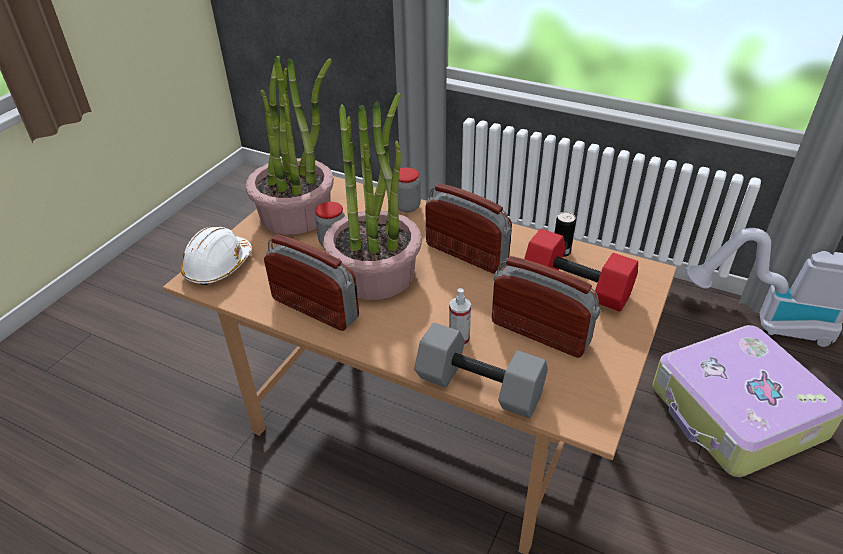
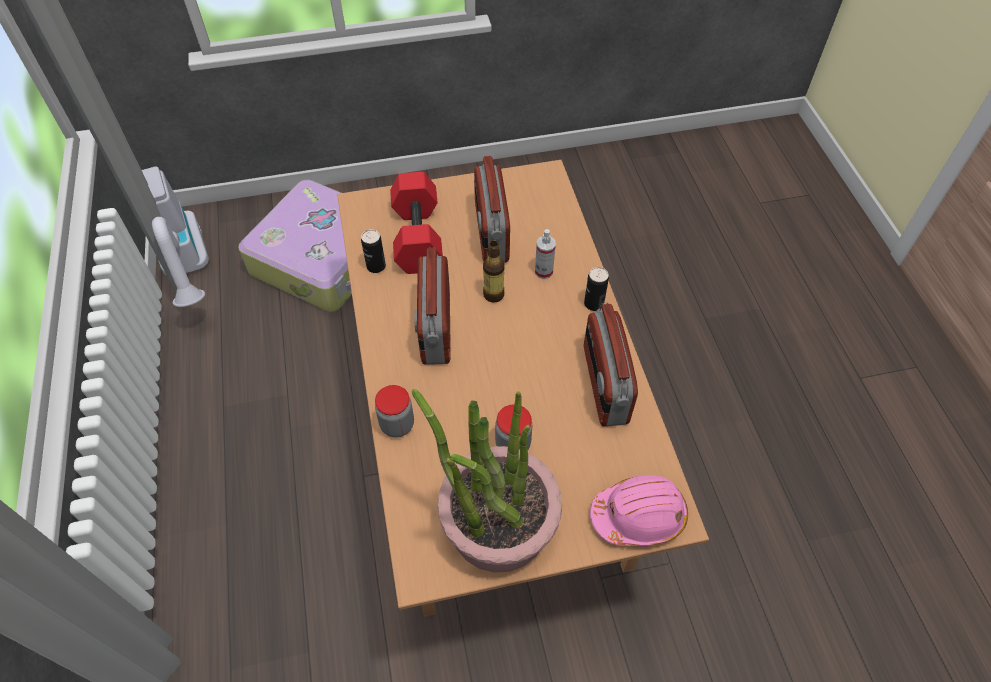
camera: 130 degrees left, 15 degrees up
(218, 266) = (639, 516): white hard hat -> pink hard hat
(375, 273) = (522, 375): potted plant -> none
(391, 349) = (593, 303): none -> can
(465, 297) = (493, 295): none -> bottle
(477, 388) = (576, 237): grey dumbbell -> none

